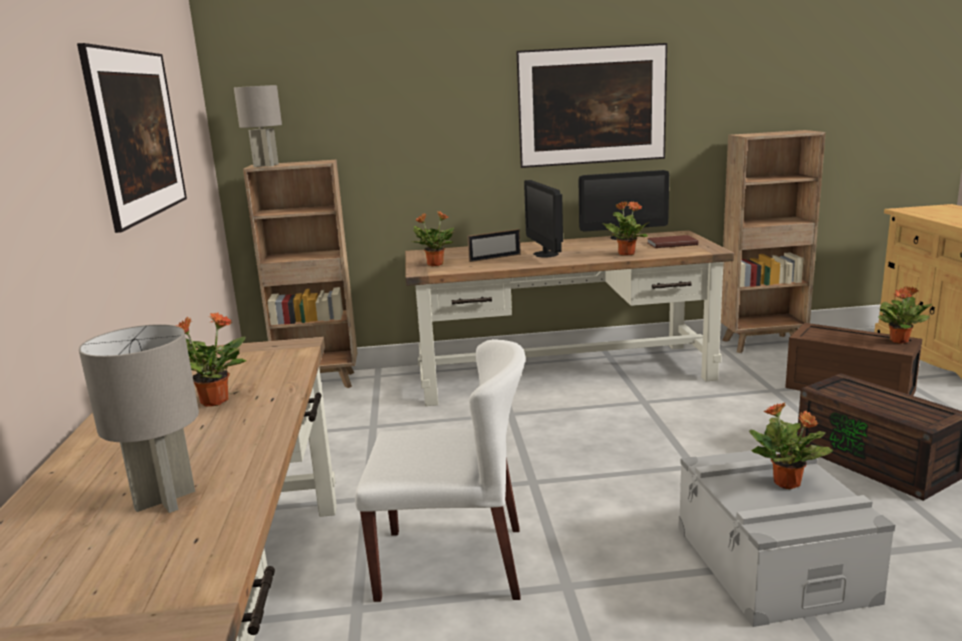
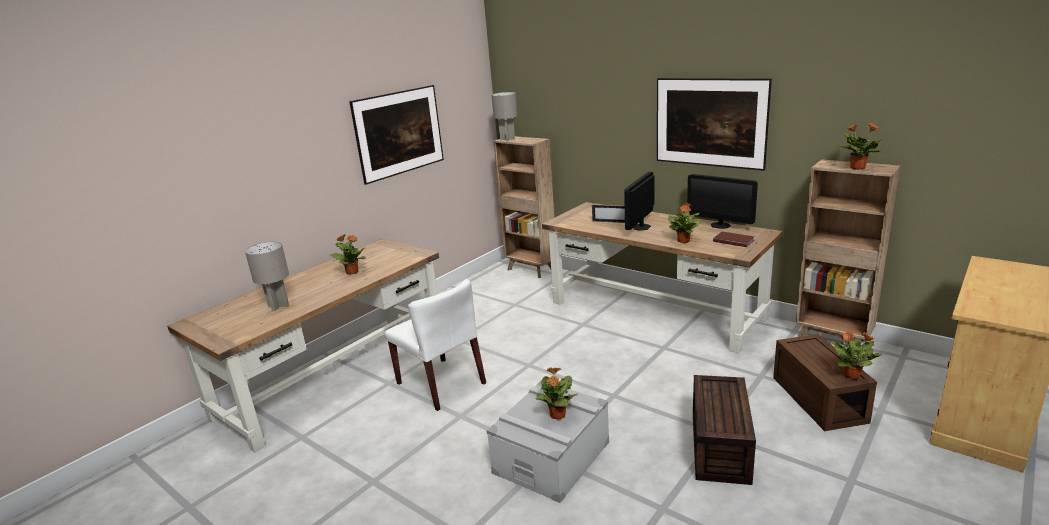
camera: 45 degrees right, 5 degrees up
(434, 264) = (573, 218): potted plant -> potted plant (857, 168)

